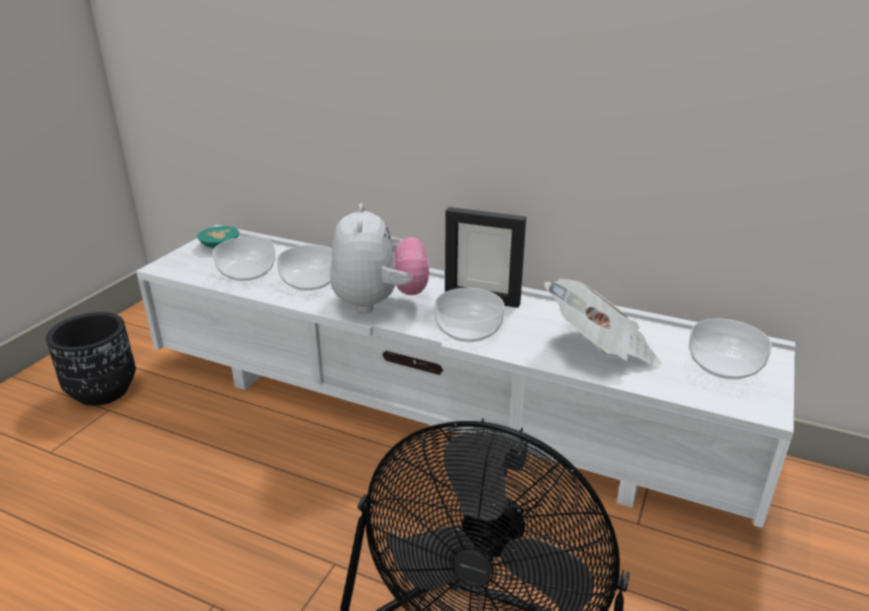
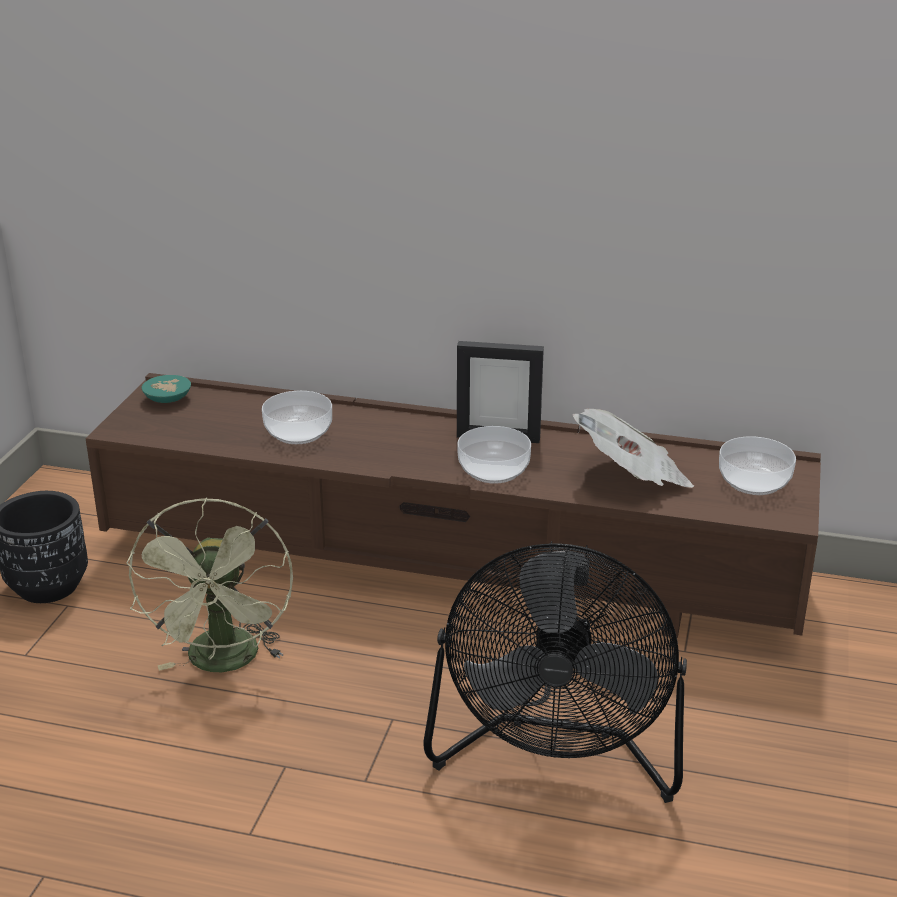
camera: 10 degrees left, 0 degrees up
(208, 481) = (224, 663): none -> green fan
(246, 271) = (218, 428): bowl -> none
(379, 303) = (388, 451): plush toy -> none
(435, 407) = (449, 565): white tv stand -> brown tv stand

